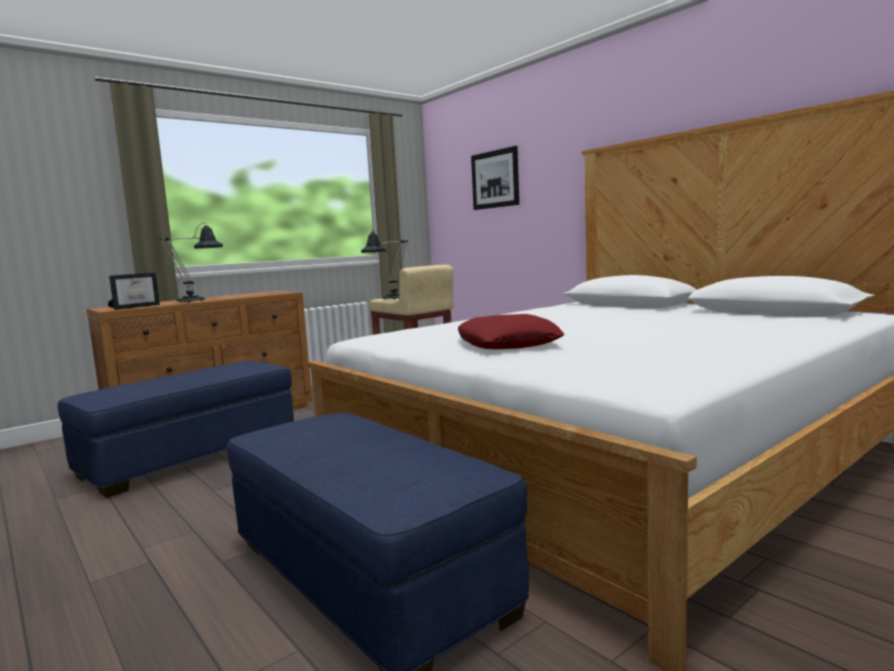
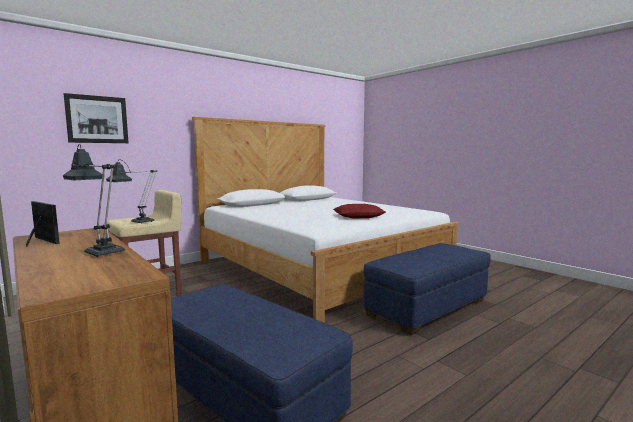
camera: 90 degrees left, 0 degrees up
(136, 307) = (129, 268): picture frame -> picture frame (40, 241)

